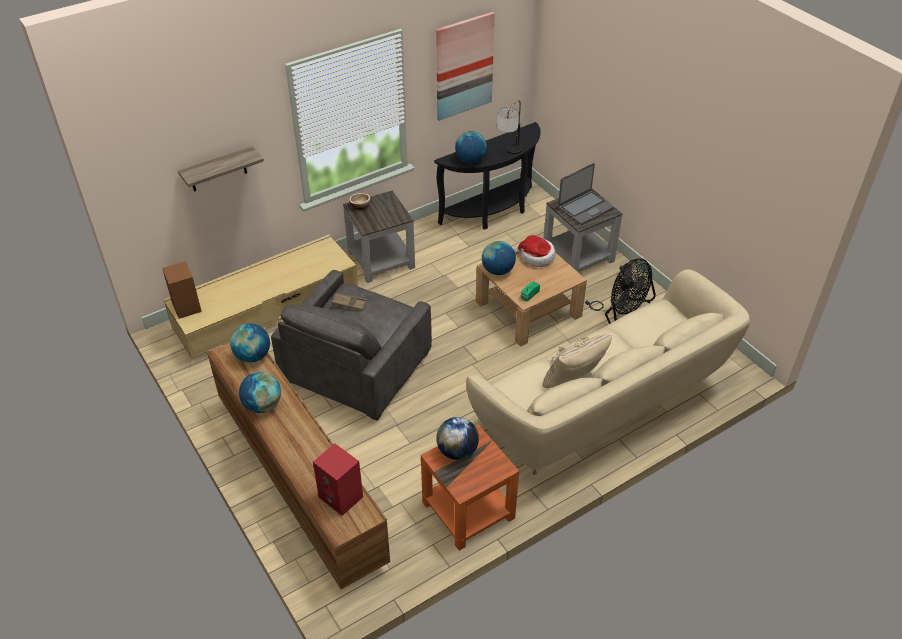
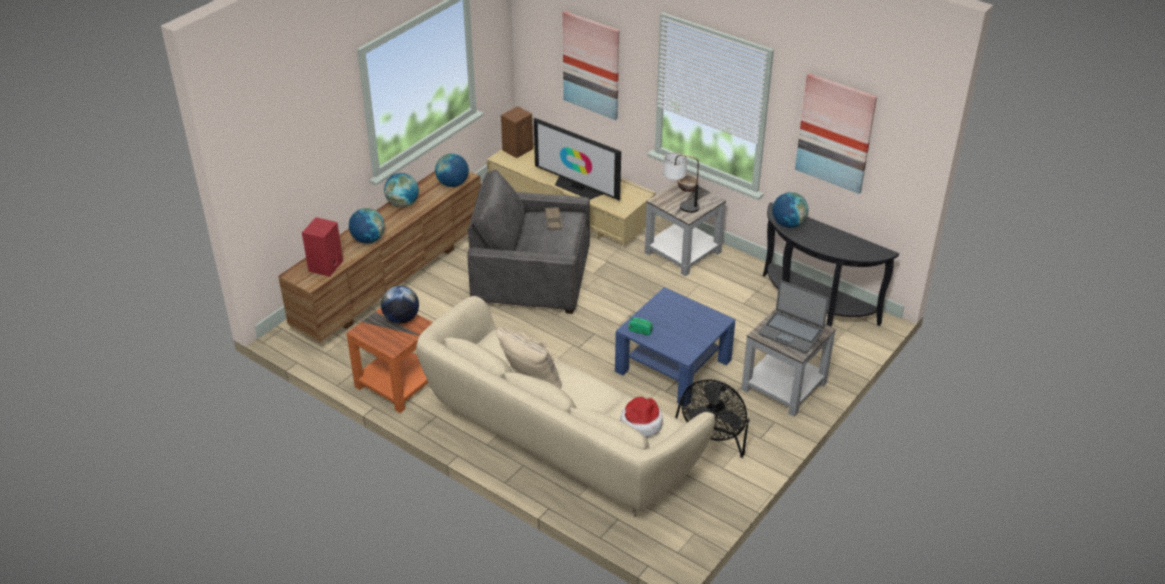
camera: 70 degrees right, 5 degrees down
(218, 170) = (591, 65): shelf -> picture
(286, 281) = (577, 188): none -> television
(498, 271) = (663, 302): globe -> globe (368, 239)
(509, 153) = (821, 247): table lamp -> table lamp (680, 205)
(528, 309) = (673, 366): brown coffee table -> blue coffee table
(536, 257) = (702, 323): hat -> hat (641, 423)

